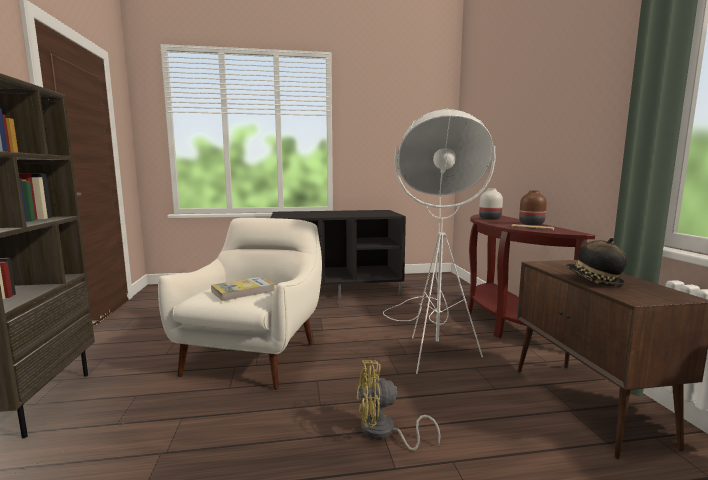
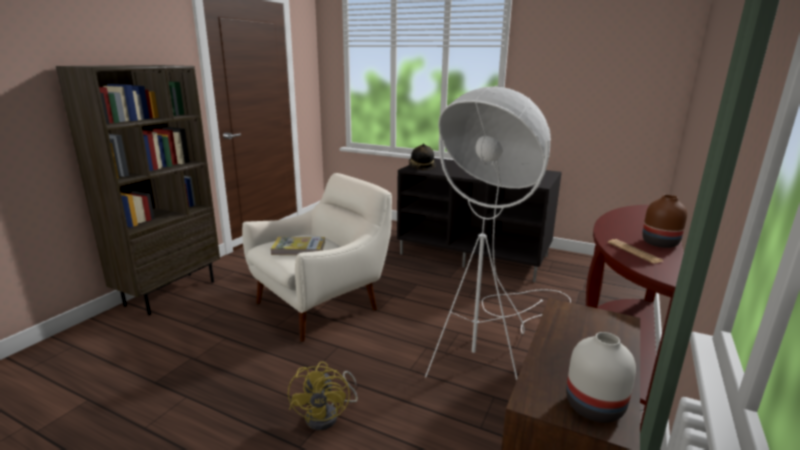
camera: 35 degrees right, 10 degrees up
(384, 432) = (328, 415): yellow fan -> yellow fan turned 120 degrees counterclockwise
(489, 218) = (630, 218): white vase -> white vase (594, 405)
(593, 281) = (558, 356): hat -> hat (421, 167)

